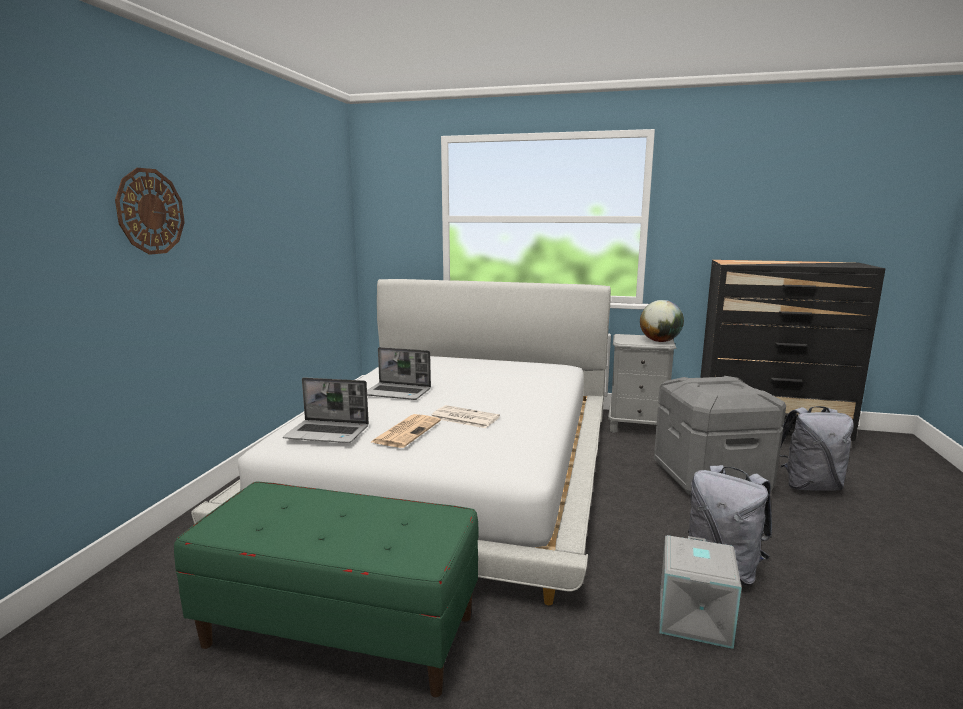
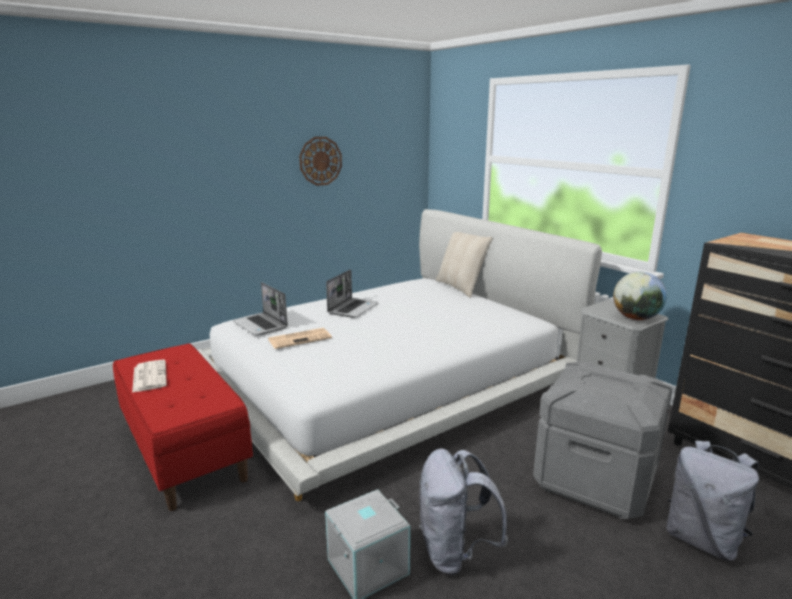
camera: 40 degrees right, 5 degrees up
(150, 211) = (200, 157): wall clock -> wall clock (320, 161)
(341, 630) = (185, 451): green bench -> red bench
(398, 392) = (353, 308): laptop -> laptop turned 120 degrees counterclockwise
(455, 355) = (461, 287): none -> beige pillow
(463, 417) = (352, 340): newspaper -> newspaper (149, 376)

